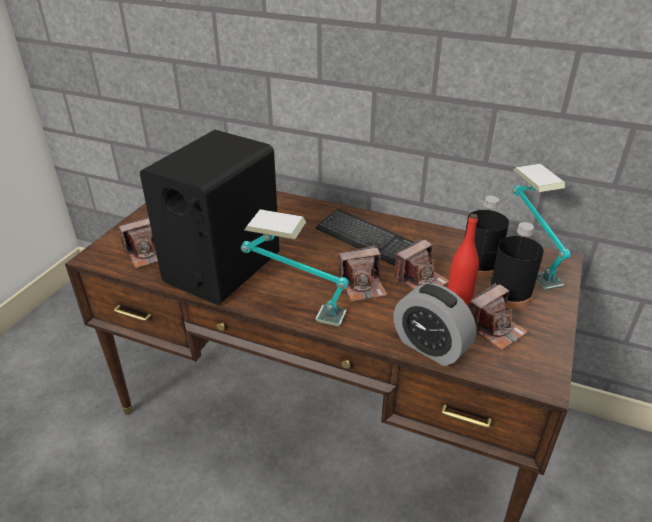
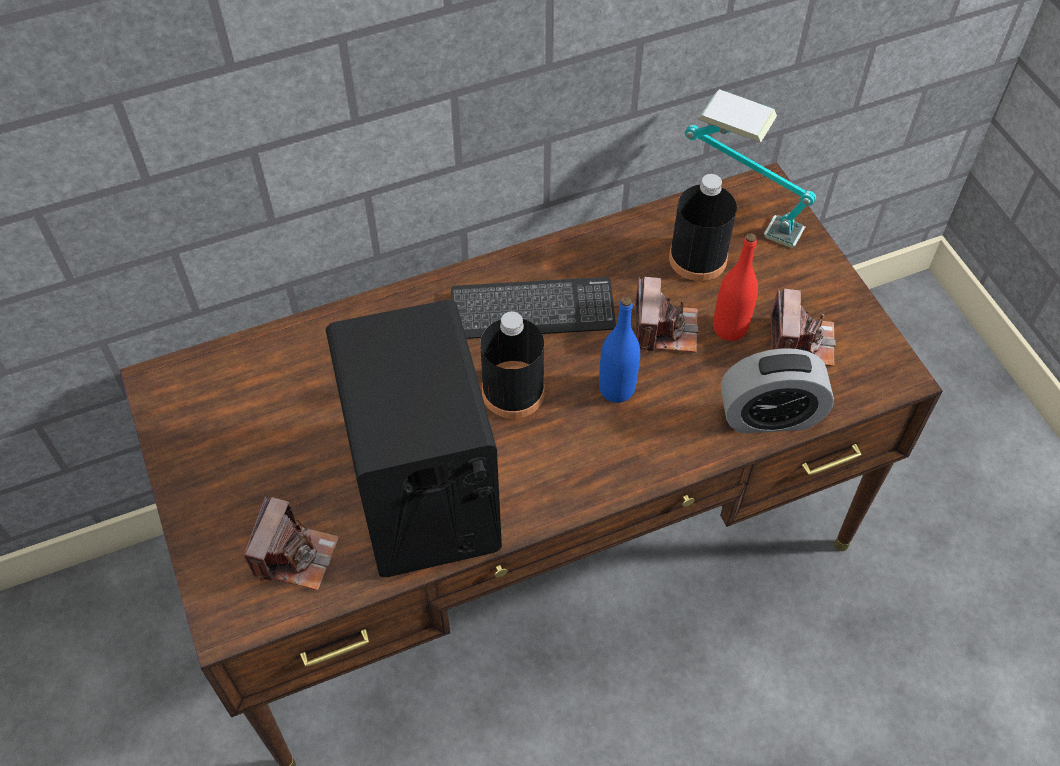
camera: 45 degrees left, 20 degrees up
(295, 309) = (587, 482): table lamp -> none
(362, 286) = (616, 389): camera -> blue bottle
(509, 294) = (767, 281): black bottle -> black bottle (513, 392)

